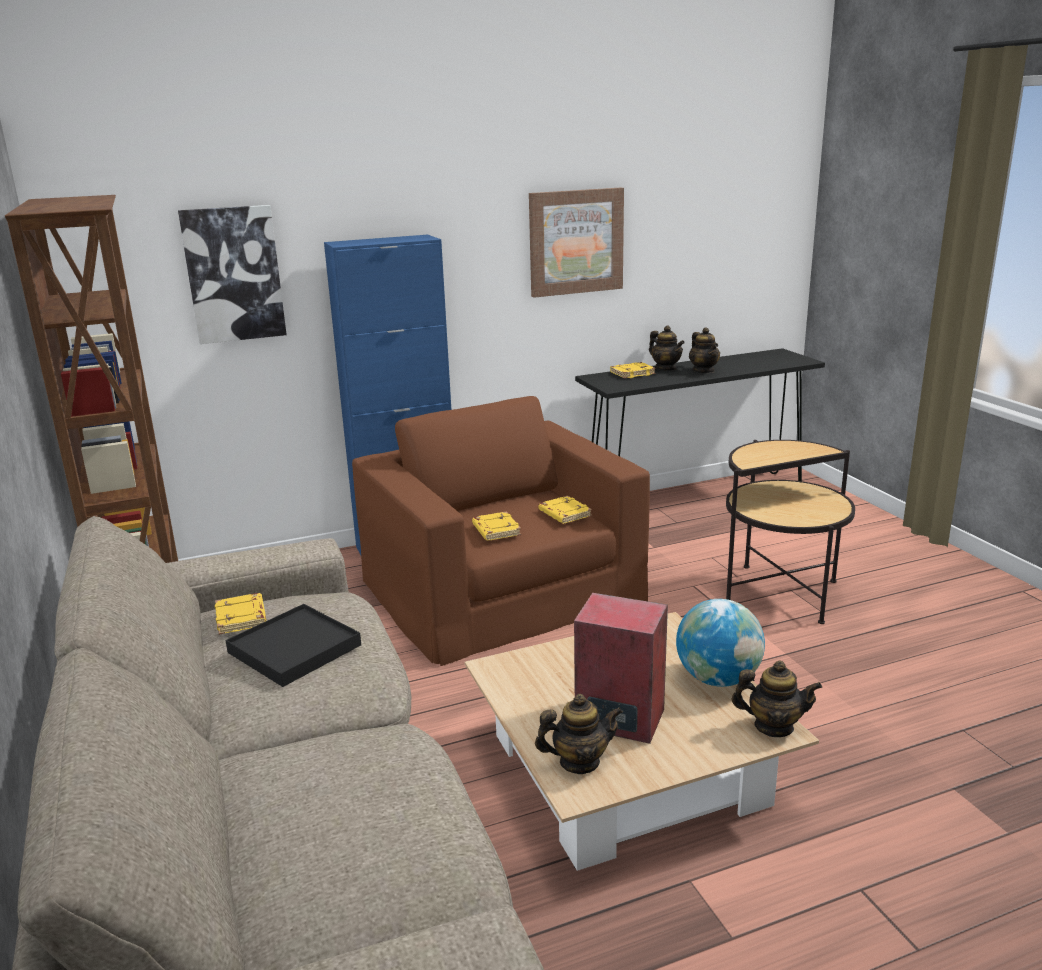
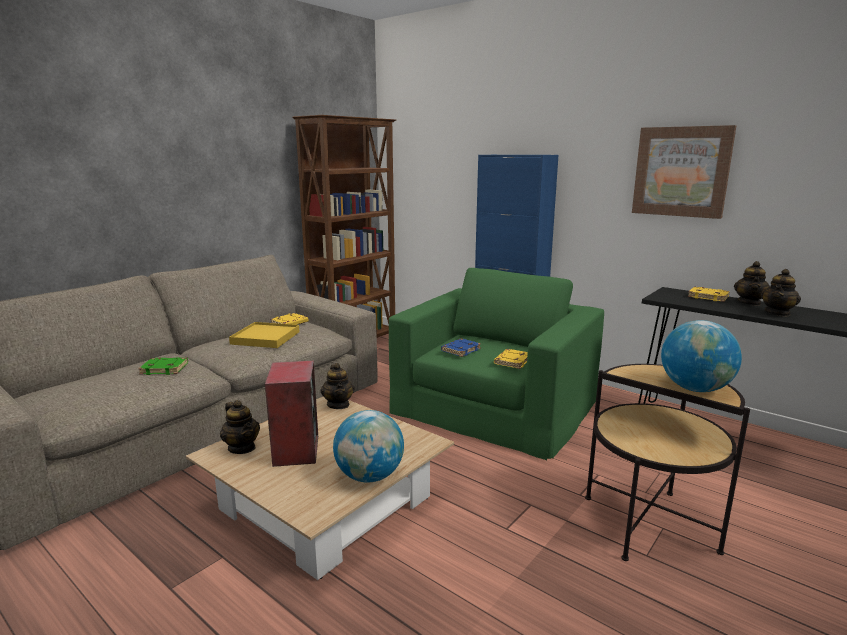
camera: 60 degrees right, 5 degrees down
(233, 274) = (450, 169): picture -> none
(294, 649) = (265, 338): black tray -> yellow tray
(331, 766) = (165, 369): none -> green book
(495, 530) = (460, 350): yellow book -> blue book
(501, 588) = (495, 405): brown armchair -> green armchair
(773, 726) = (317, 512): teapot -> teapot (338, 404)
(801, 452) = (695, 389): none -> globe

